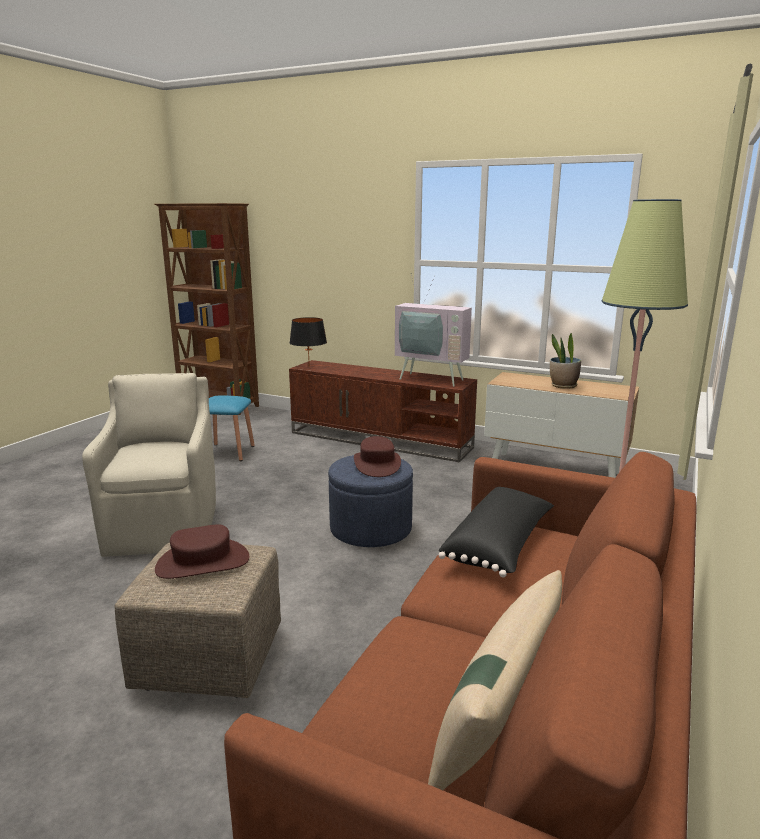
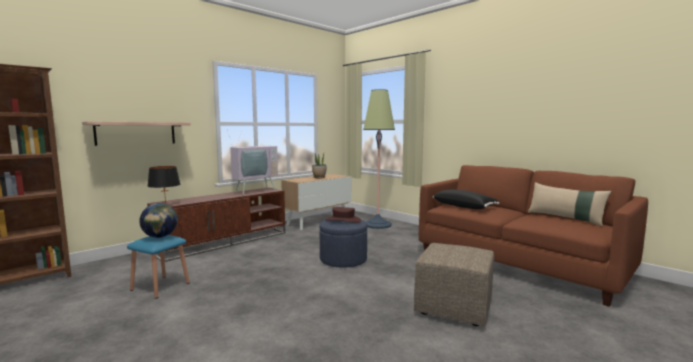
camera: 70 degrees left, 10 degrees down
(164, 527) = (280, 317): beige armchair -> none
(202, 563) = (452, 251): brown hat -> none
(224, 399) = (160, 237): none -> globe
(319, 272) = (136, 133): none -> shelf

